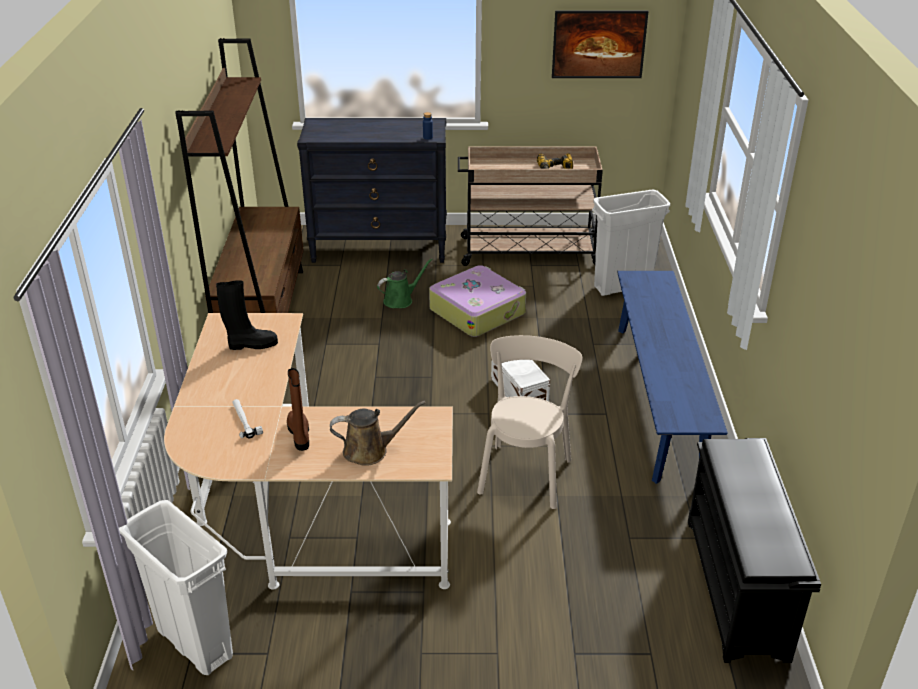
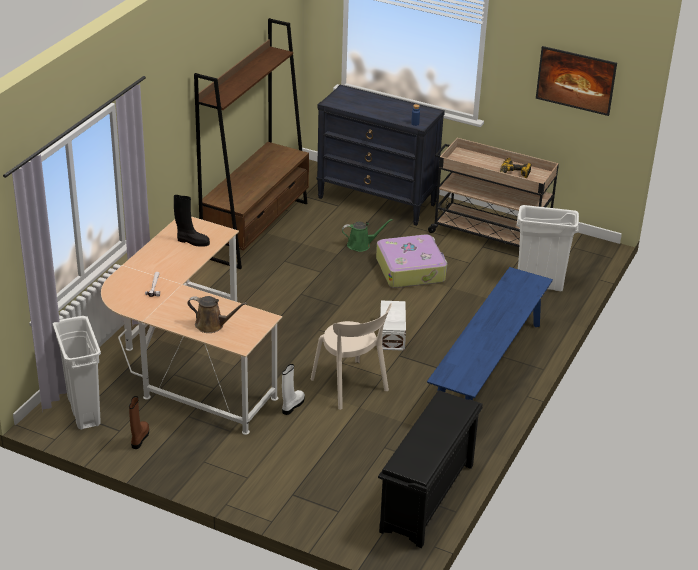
camera: 25 degrees right, 0 degrees up
(299, 434) = (180, 303): brown boot -> brown boot (139, 438)
(475, 524) = (292, 405): none -> white boot
(526, 472) = (351, 387): beige chair -> beige chair turned 105 degrees clockwise

